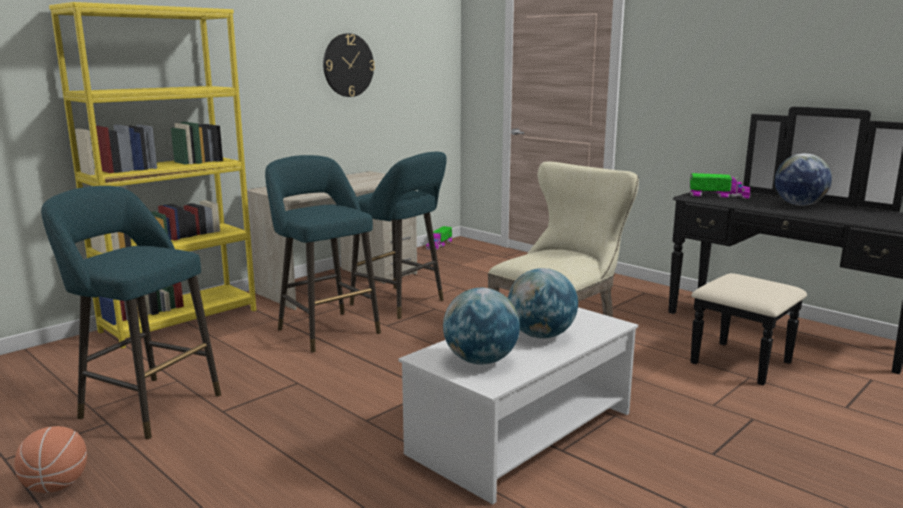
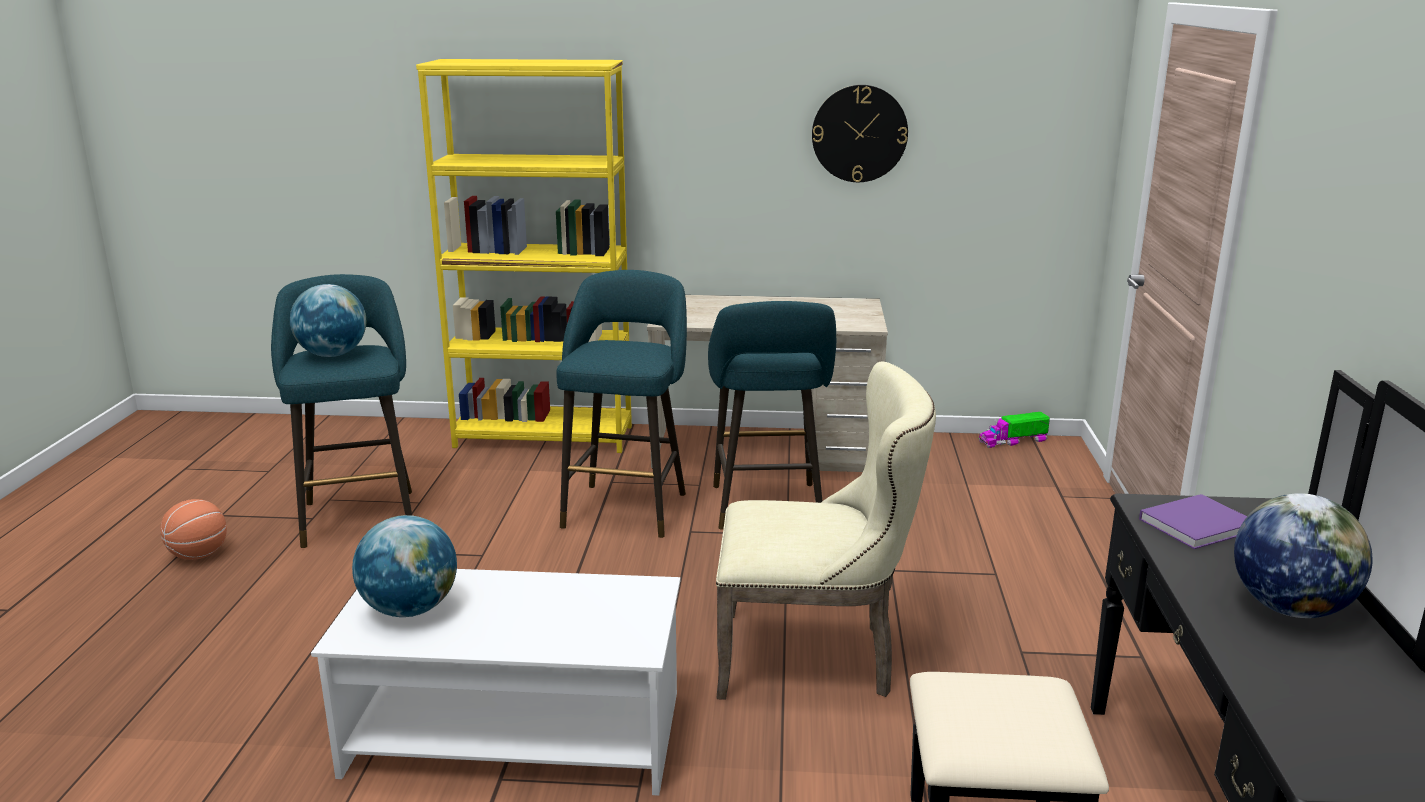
camera: 50 degrees right, 5 degrees up
(541, 335) = (532, 616): globe -> globe (333, 355)
(718, 196) = (1199, 524): toy truck -> purple book

